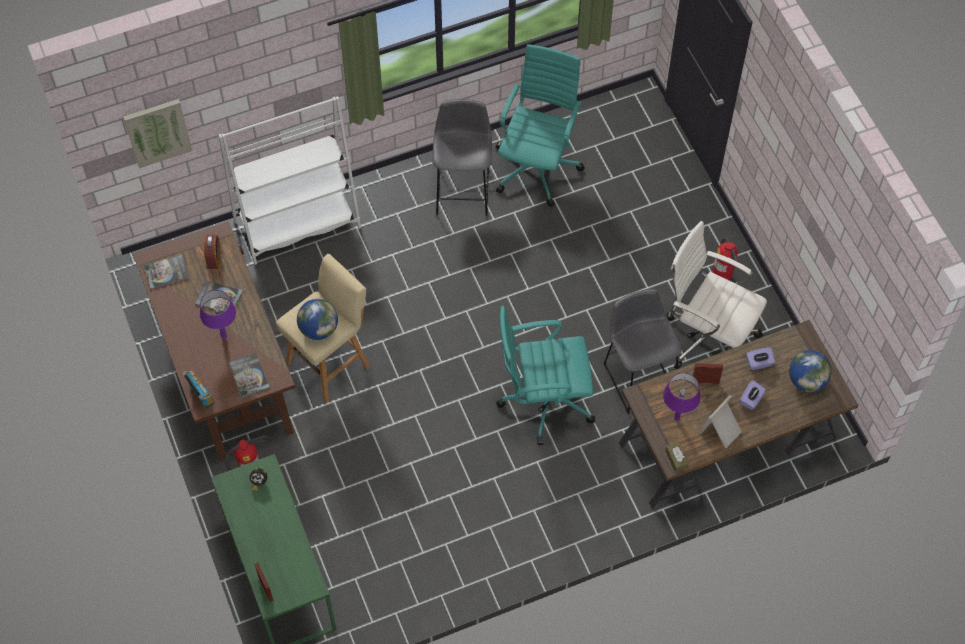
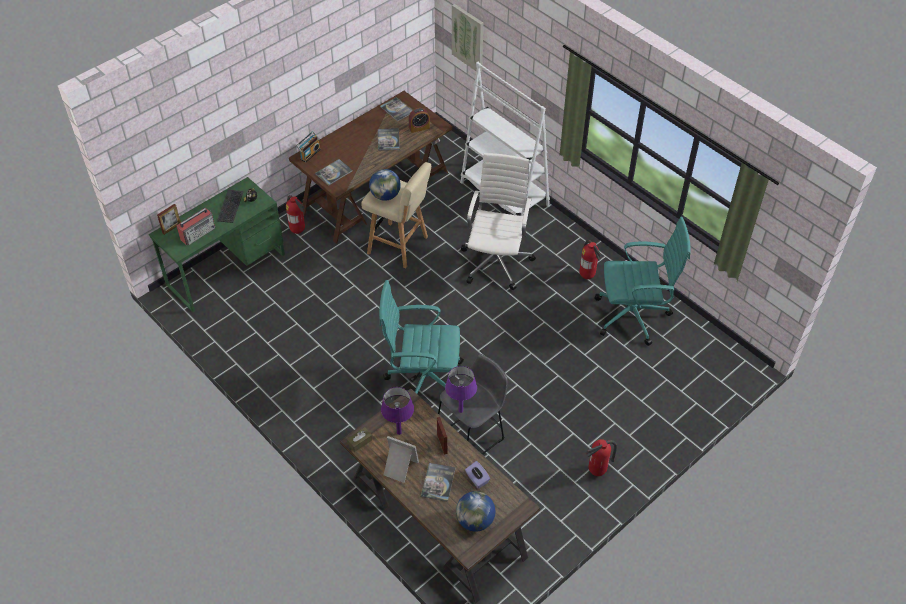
camera: 70 degrees right, 10 degrees down
(224, 336) = (359, 151): purple table lamp -> purple table lamp (460, 411)
(258, 509) = (231, 206): none -> keyboard
(289, 558) = (198, 233): none -> radio
(463, 188) = (587, 276): grey stool -> fire extinguisher
(543, 400) = (423, 379): turquoise office chair -> turquoise office chair turned 60 degrees counterclockwise
(707, 337) = (532, 476): white office chair -> white office chair (497, 260)
(751, 399) = (438, 482): purple tissue box -> book

